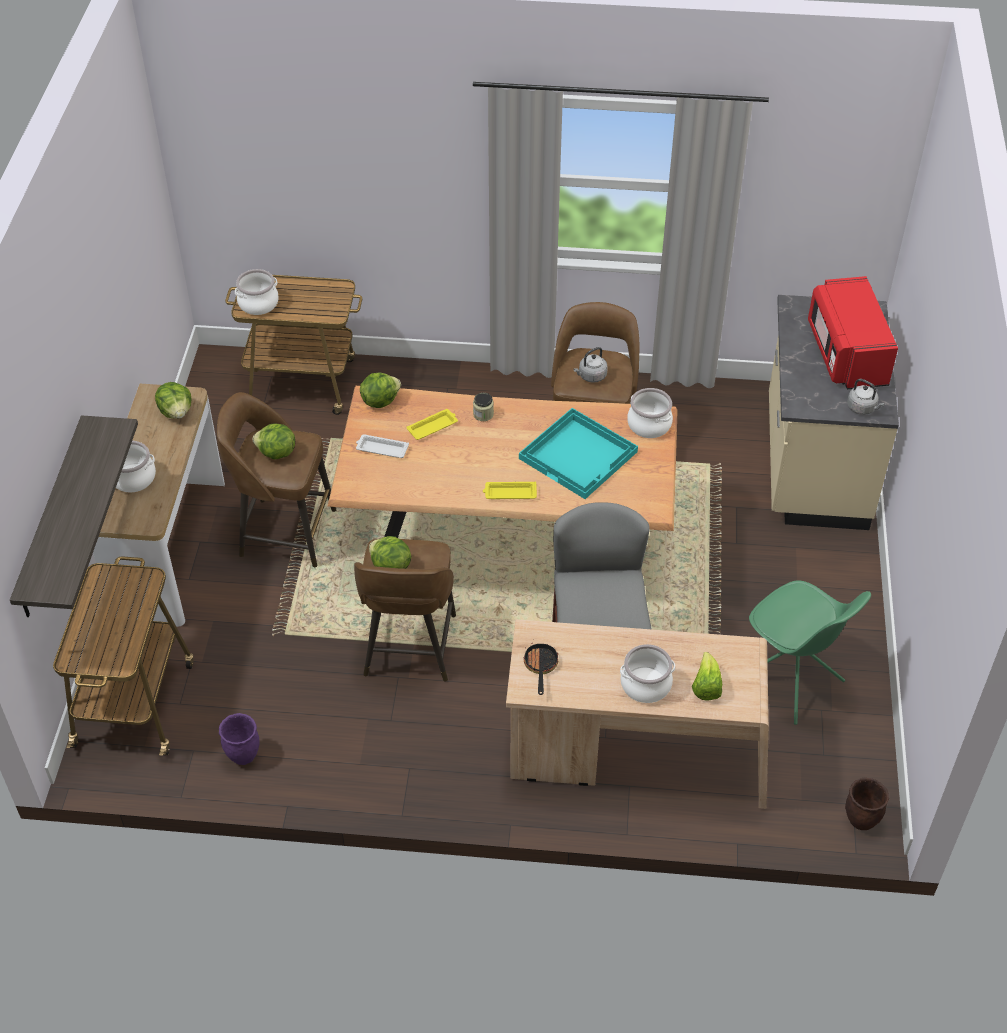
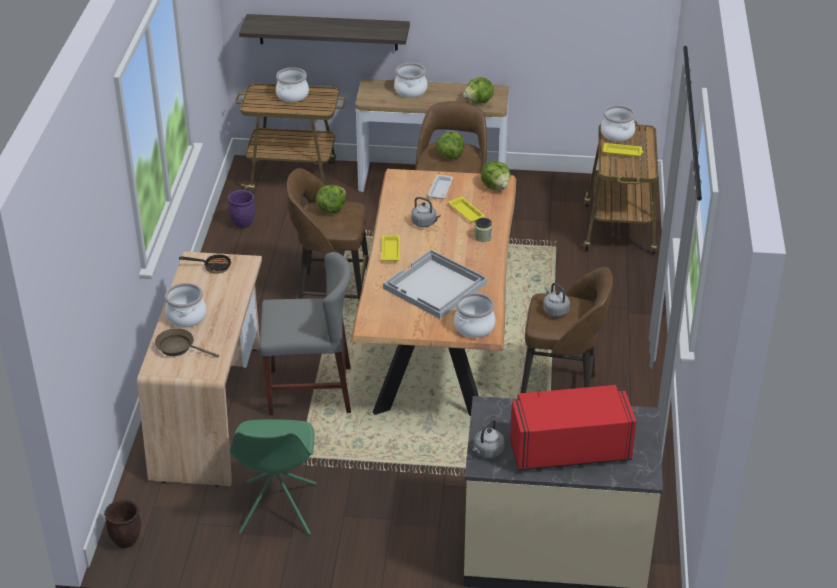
camera: 90 degrees right, 10 degrees down
(100, 616) = (292, 95): none -> cooking pot
(299, 302) = (623, 152): none -> yellow tray
(454, 463) = (425, 223): none -> grey kettle
(579, 455) = (435, 286): turquoise tray -> white tray
(706, 686) = (178, 347): lettuce -> brown frying pan
(791, 681) = (277, 510): green chair -> green chair turned 45 degrees counterclockwise

